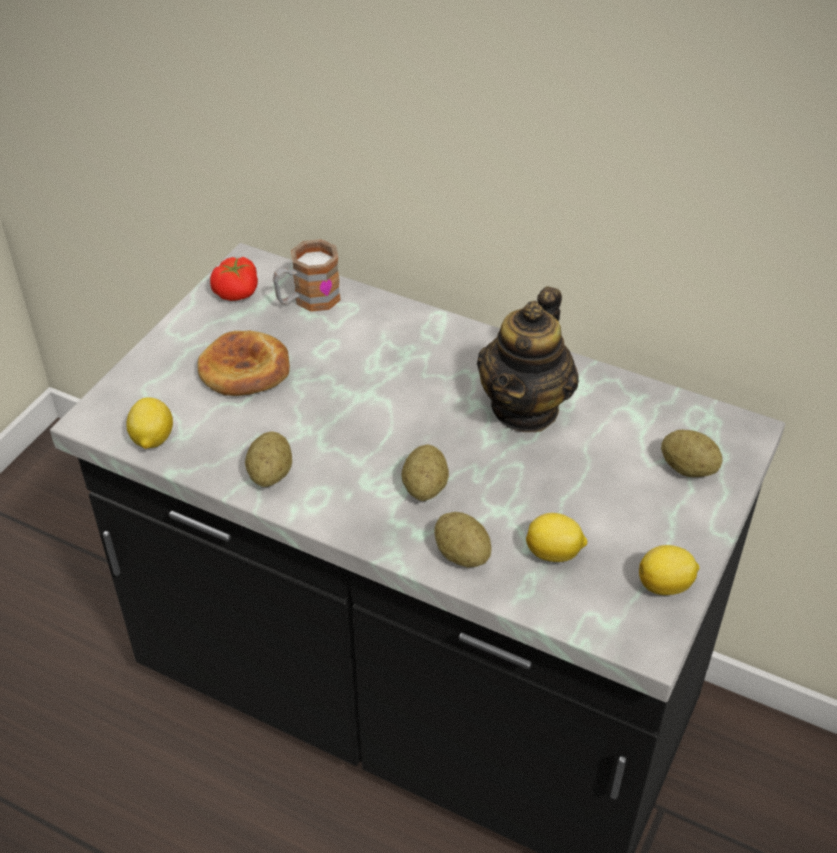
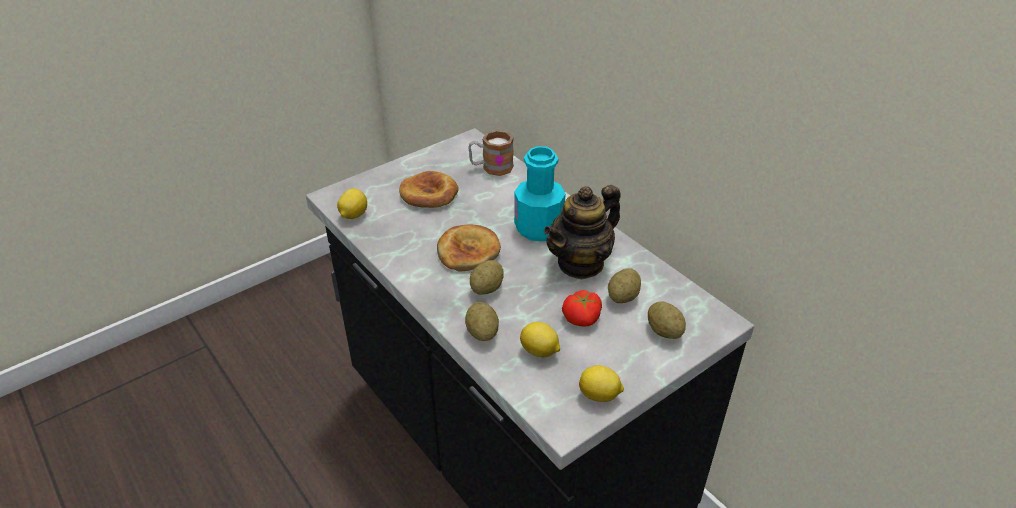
camera: 25 degrees right, 5 degrees down
(237, 292) = (454, 153): tomato -> tomato (582, 318)
(270, 474) = (403, 253): potato -> potato (623, 297)
(362, 440) = (468, 251): none -> bread
(436, 374) = (538, 228): none -> turquoise bottle

